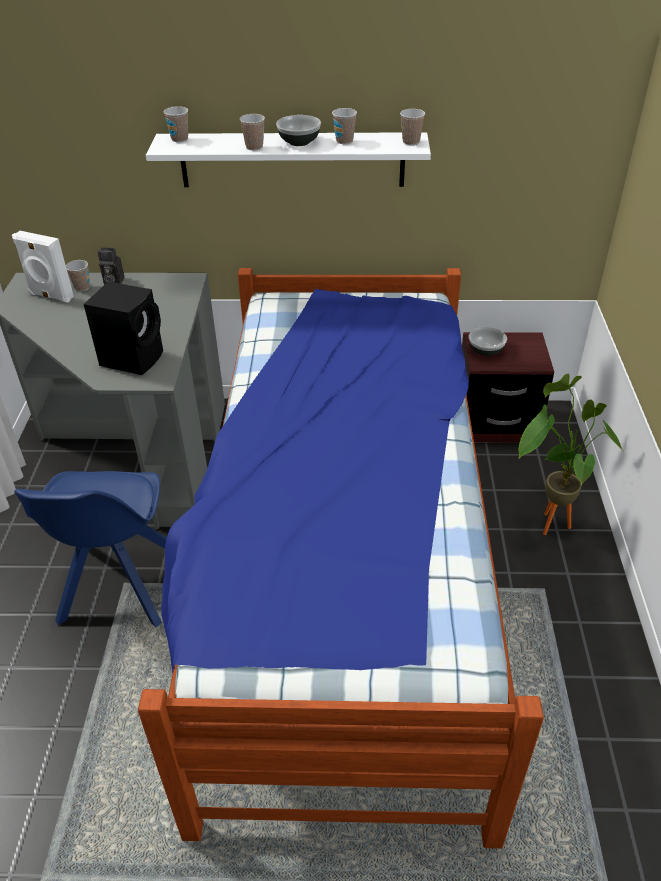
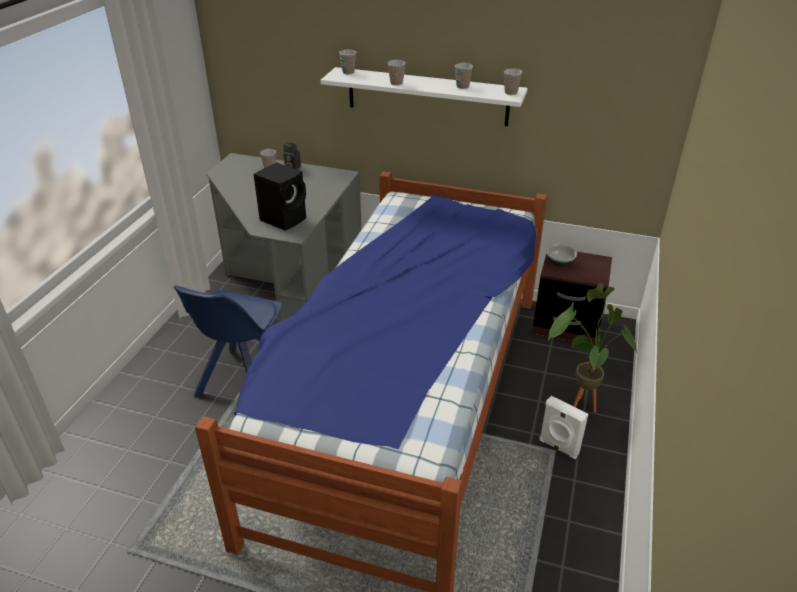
camera: 15 degrees right, 5 degrees down
(50, 296) = (246, 171): white speaker -> white speaker (558, 447)
(299, 142) = (429, 83): bowl -> none

